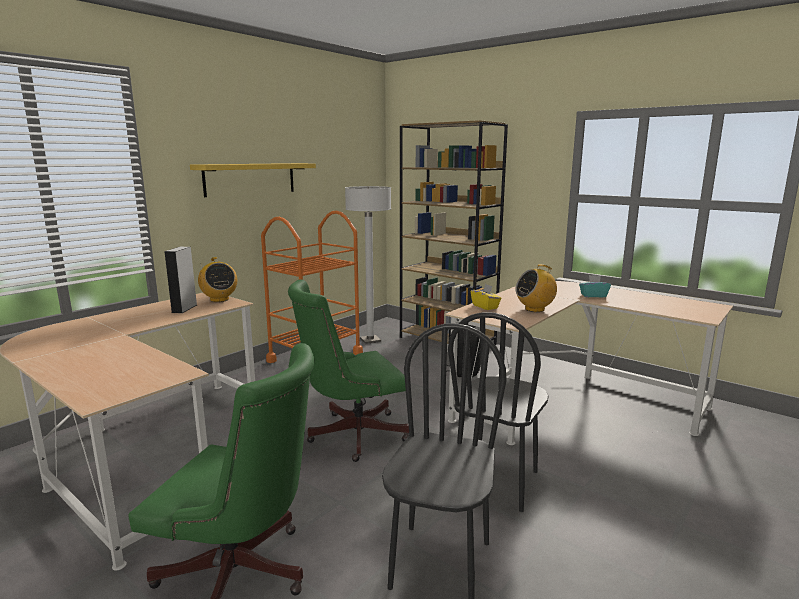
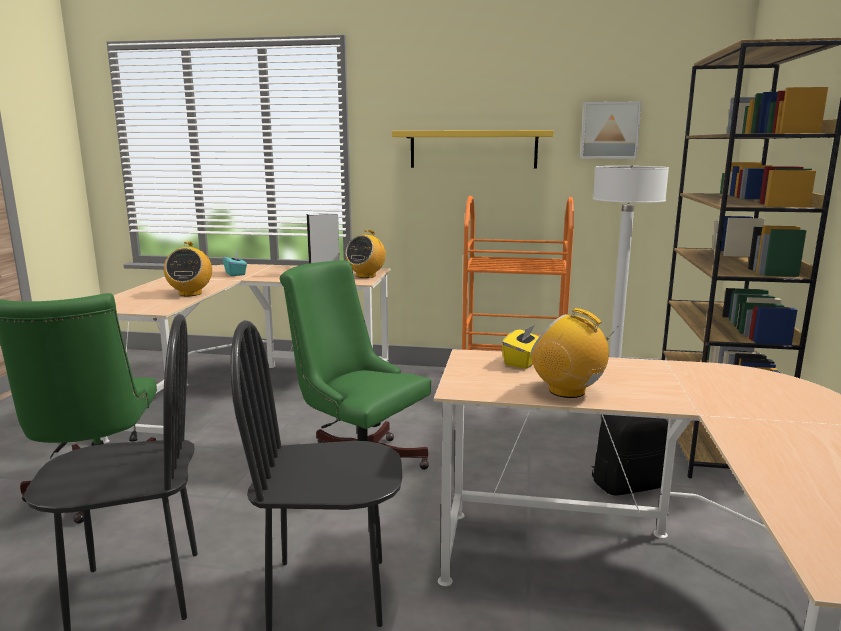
camera: 60 degrees right, 0 degrees up
(138, 357) = (190, 293): none -> radio
(330, 162) = (609, 130): none -> picture
(593, 295) = (768, 424): turquoise tissue box -> turquoise tissue box (235, 274)

